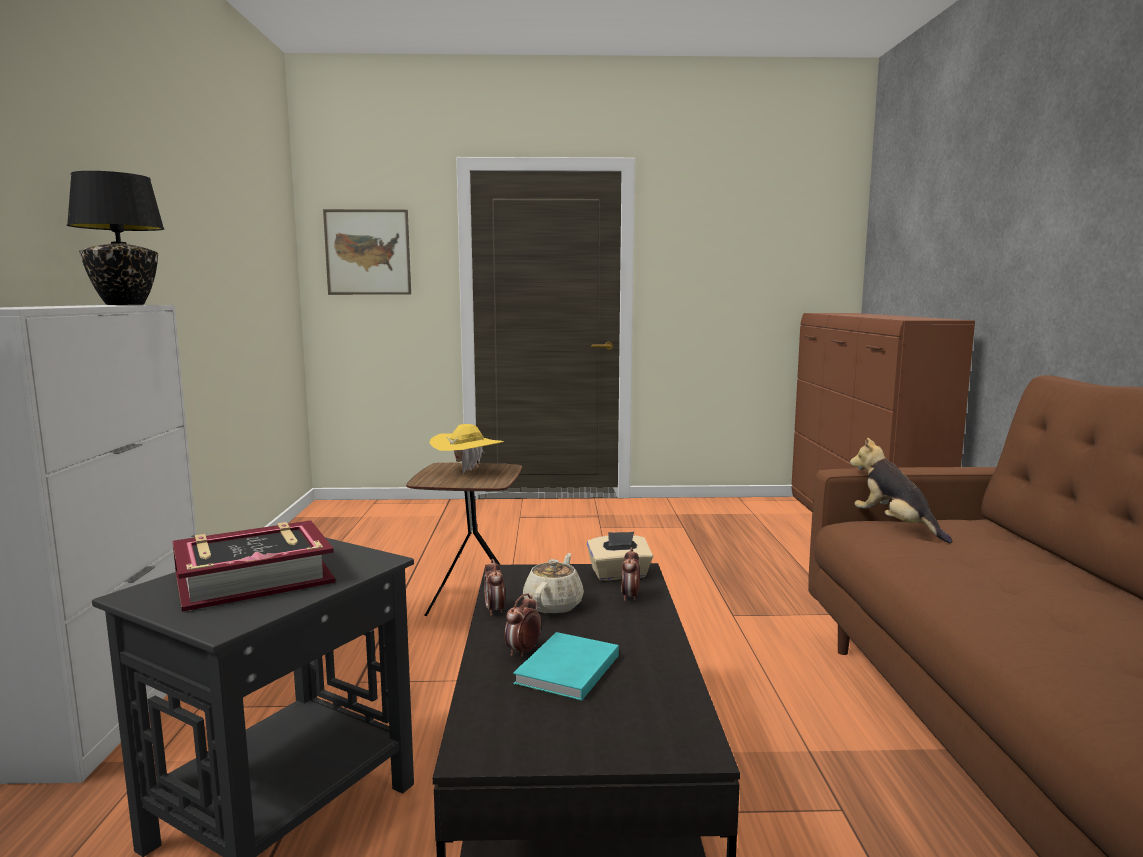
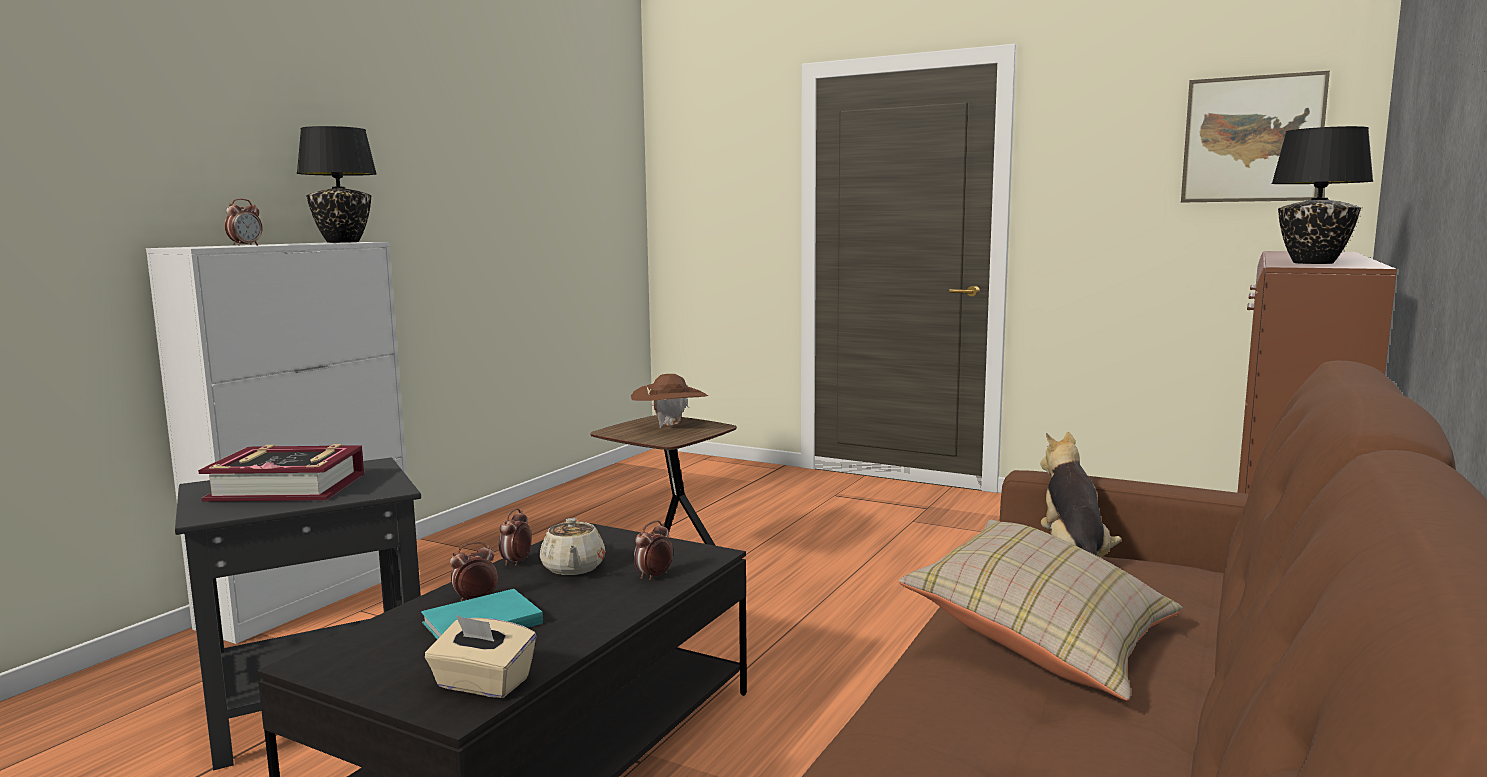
camera: 30 degrees right, 0 degrees up
(58, 306) = (245, 245): none -> alarm clock
(368, 252) = (709, 179): picture -> picture (1252, 139)
(467, 471) = (670, 426): yellow hat -> brown hat
(554, 605) = (573, 568): beige teapot -> beige teapot turned 120 degrees clockwise
(619, 574) = (684, 554): beige tissue box -> beige tissue box (482, 684)
(907, 318) = (1312, 263): none -> black table lamp
(988, 581) = (1043, 642): none -> beige pillow

